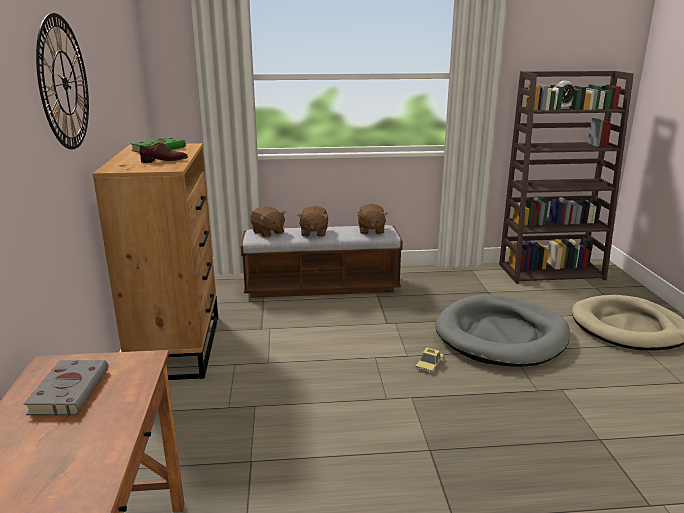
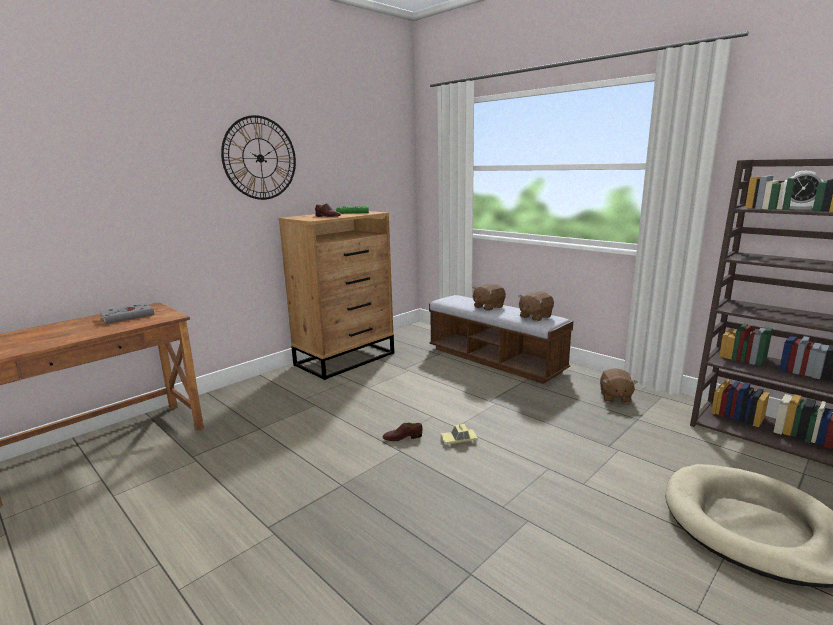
camera: 50 degrees right, 5 degrees down
(268, 232) = (458, 299): brown plush toy -> brown plush toy (615, 397)
(390, 386) = (402, 437): none -> brown shoe
(501, 335) = (568, 454): grey dog bed -> none

